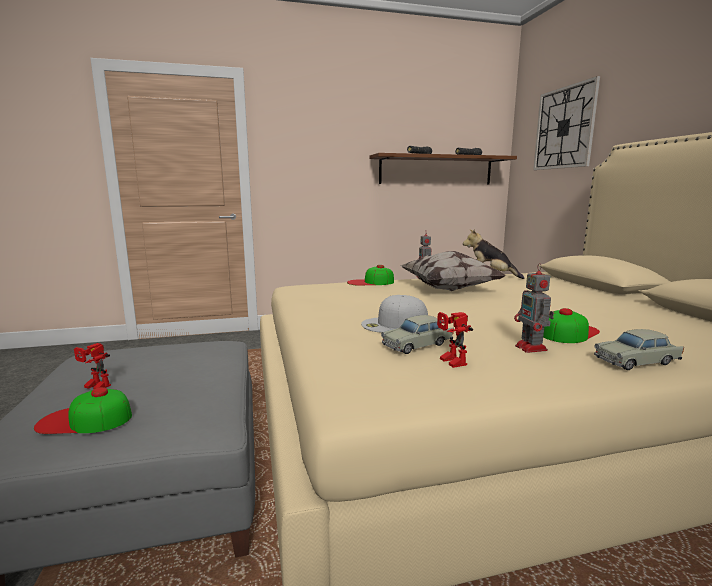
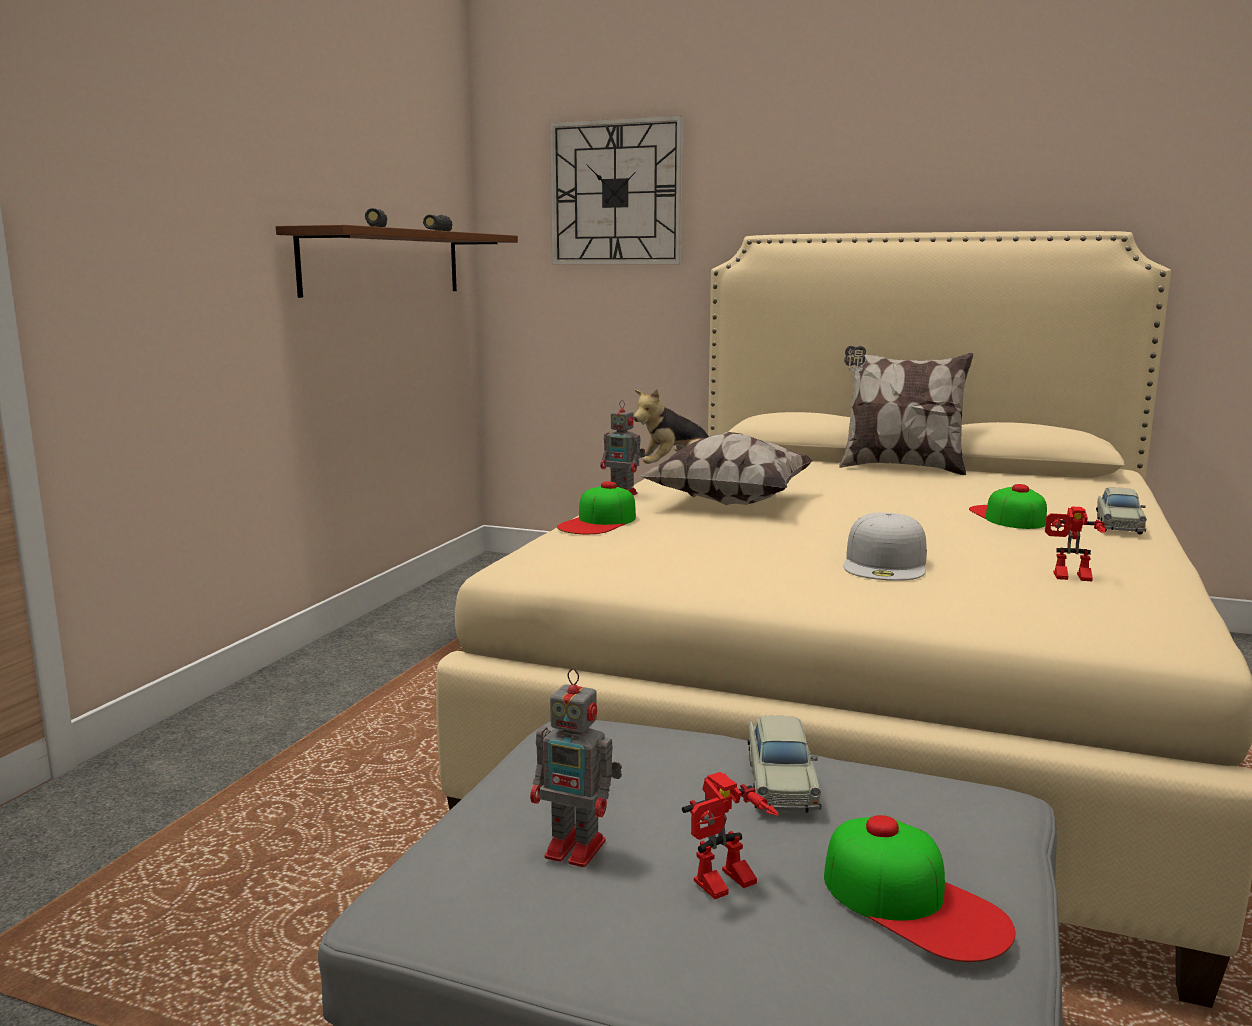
camera: 55 degrees left, 0 degrees up
(84, 420) = (914, 903): cap -> cap turned 75 degrees counterclockwise
(417, 345) = (995, 575): beige toy car -> beige toy car (781, 782)
(532, 348) = (1051, 541): toy robot -> toy robot (578, 849)
(627, 299) = (900, 467): none -> pillow

